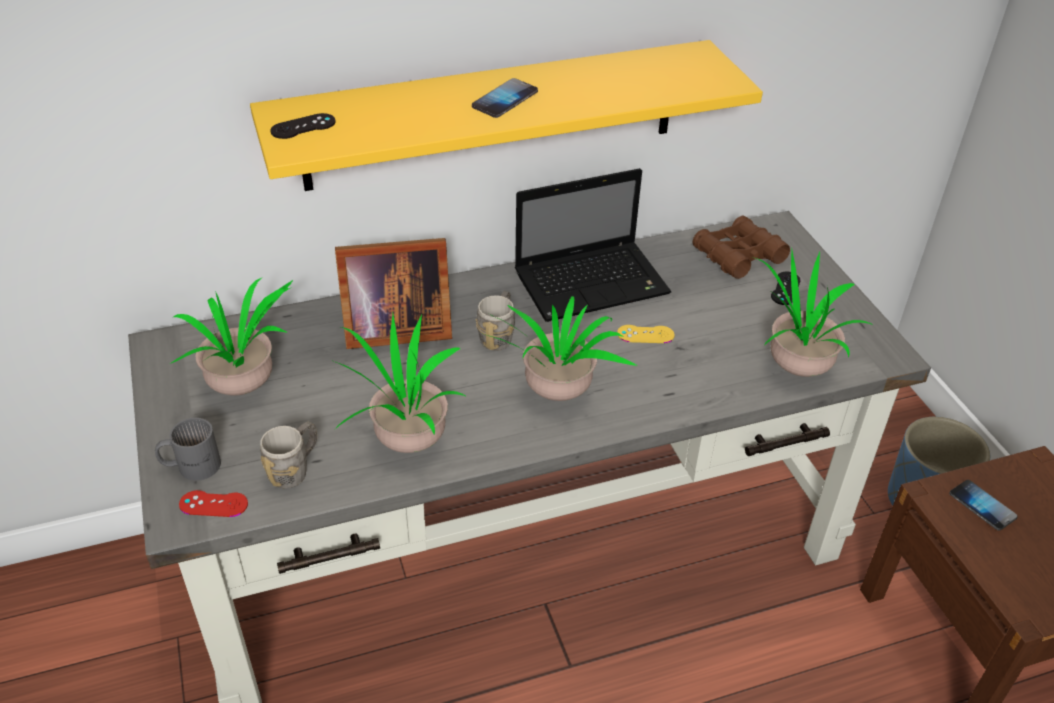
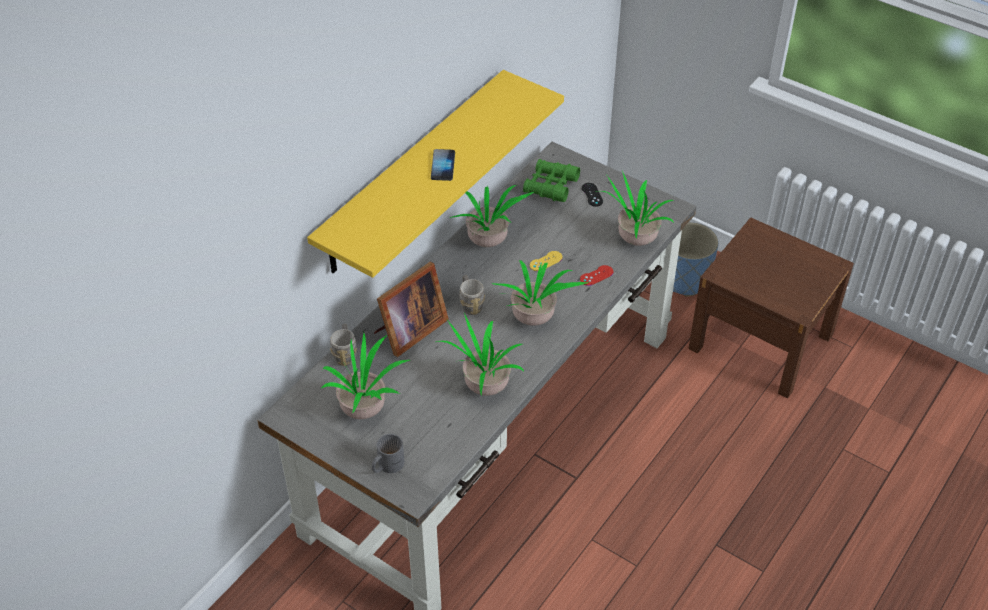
camera: 35 degrees left, 5 degrees up
(213, 504) = (422, 476): red game controller -> red game controller (596, 275)
(295, 469) = (443, 435): grey mug -> grey mug (345, 353)
(303, 126) = (358, 237): black game controller -> none
(593, 282) = (489, 244): laptop -> potted plant
(738, 256) = (550, 186): brown binoculars -> green binoculars
(982, 506) = (744, 267): phone -> none

